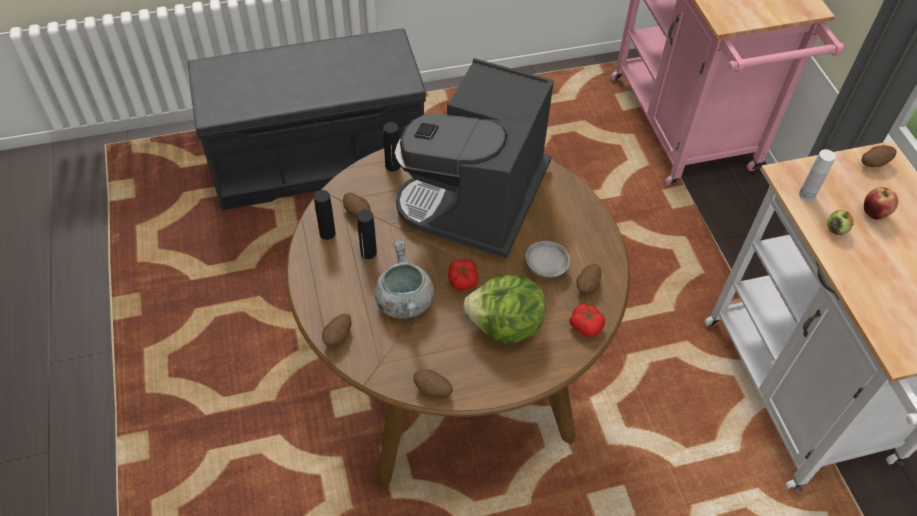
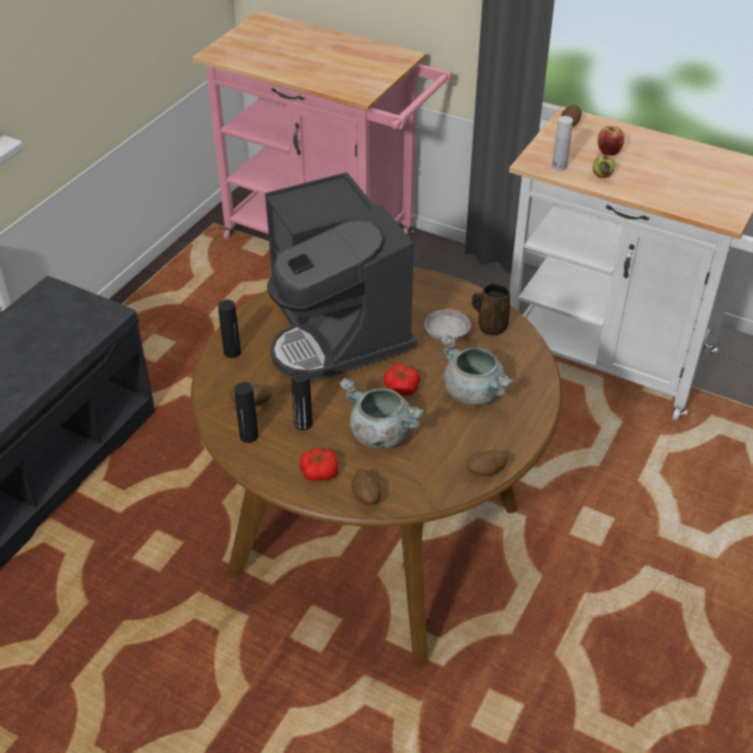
camera: 45 degrees left, 10 degrees down
(505, 326) = (474, 392): lettuce -> grey cooking pot
(586, 325) = (524, 350): tomato -> tomato (319, 472)
(588, 286) = (490, 326): potato -> brown mug

